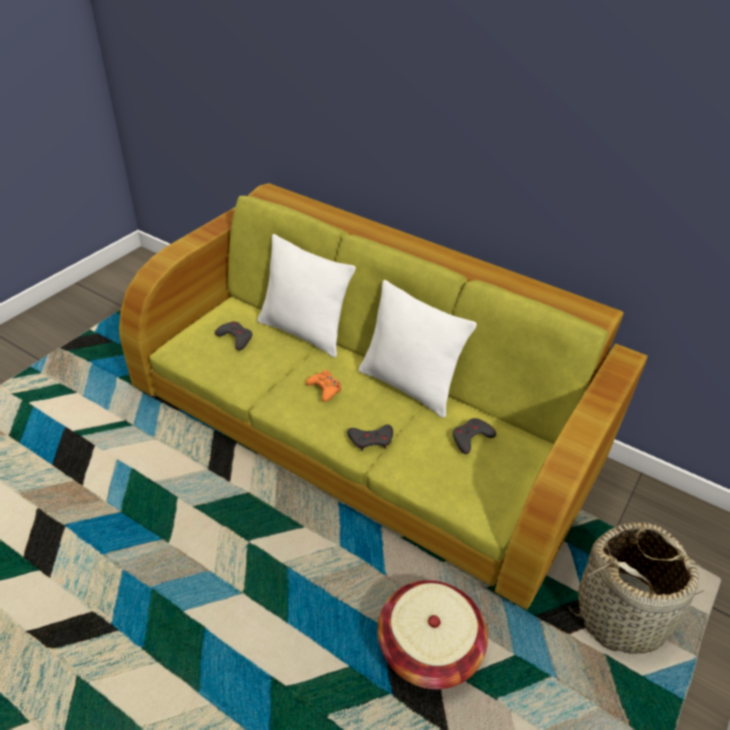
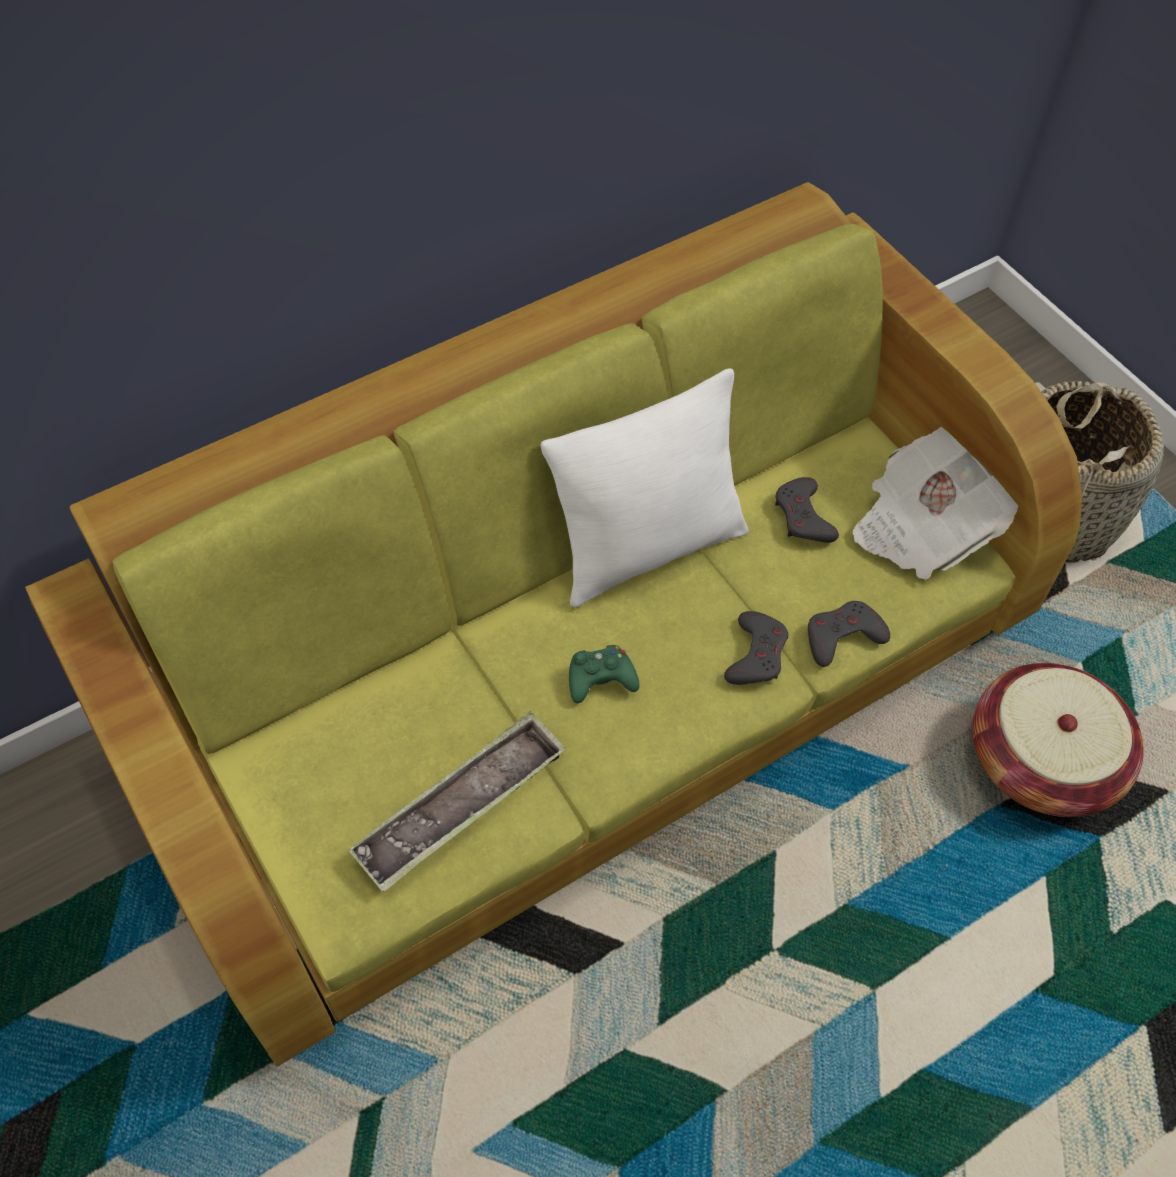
camera: 65 degrees left, 15 degrees up
(235, 338) = (361, 787): grey game controller -> grey game controller (842, 636)
(238, 366) = (461, 806): none -> tray
(303, 332) = (412, 657): white pillow -> none
(325, 389) = (600, 678): orange game controller -> green game controller
(503, 490) = (924, 526): none -> newspaper

